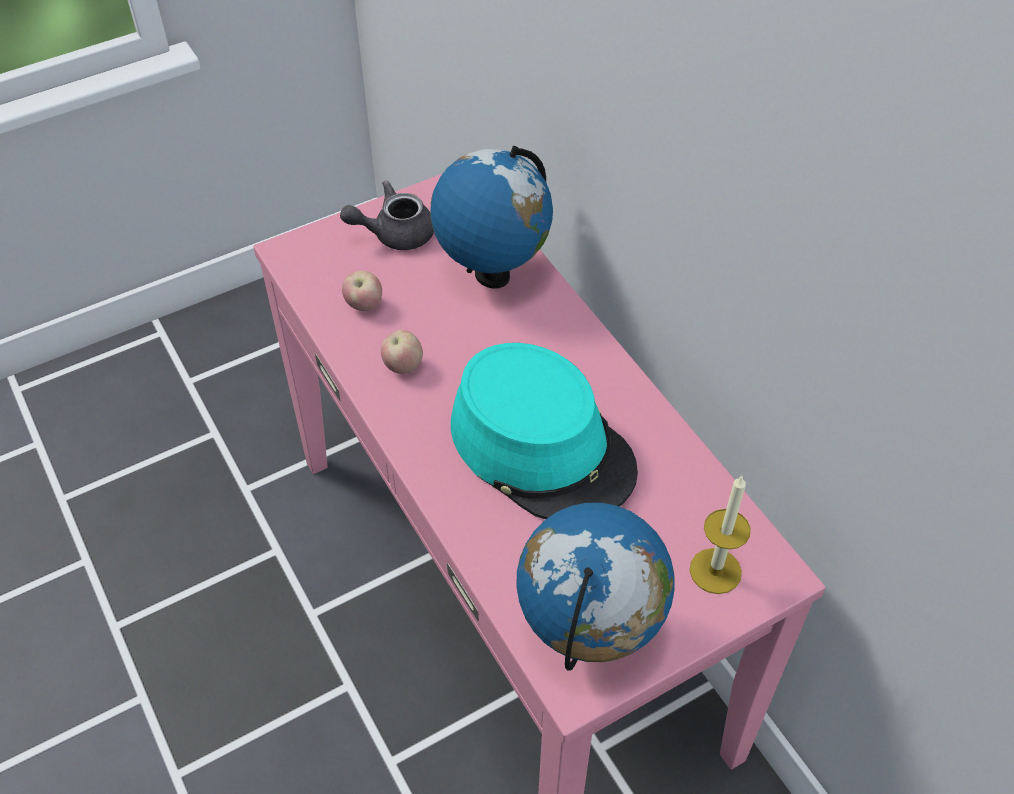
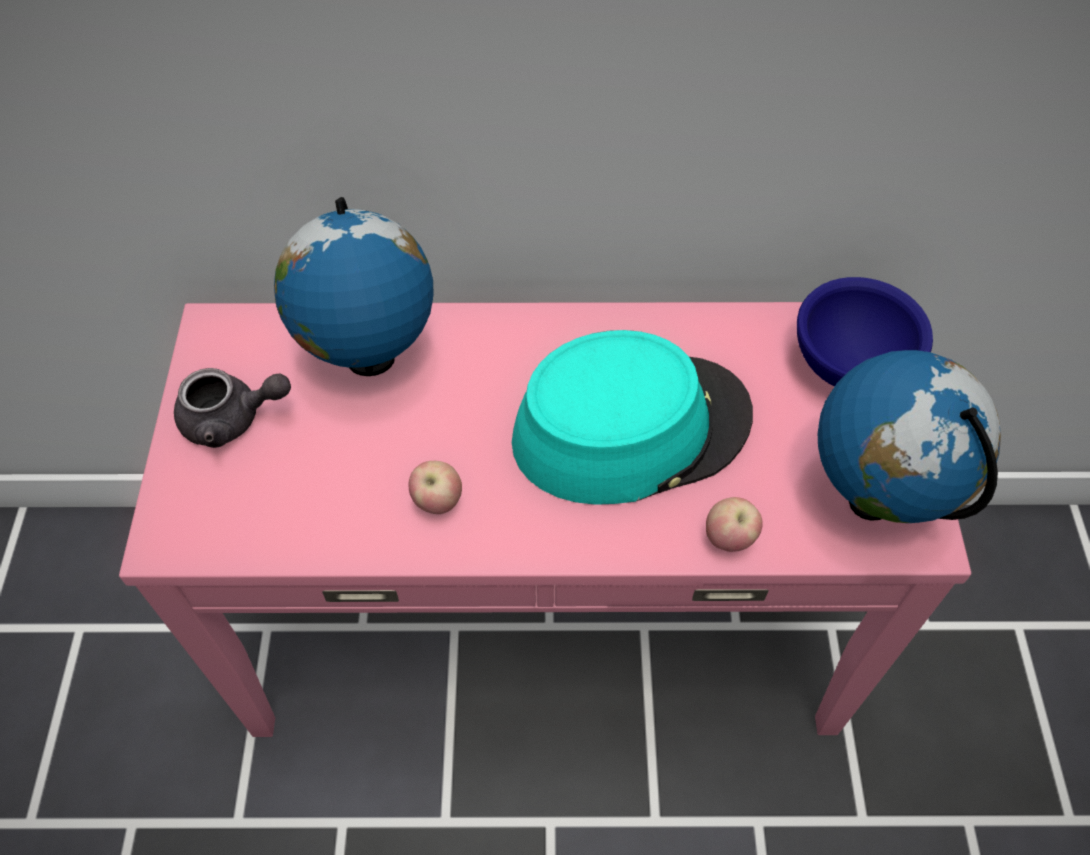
camera: 60 degrees left, 5 degrees up
(364, 305) = (318, 499): apple -> apple (729, 538)
(394, 233) = (232, 419): grey teapot -> grey teapot turned 105 degrees counterclockwise
(715, 571) = (850, 367): candle -> blue bowl

